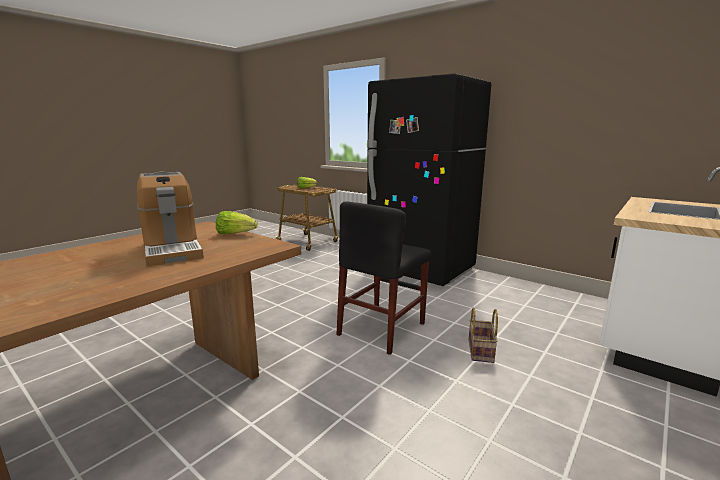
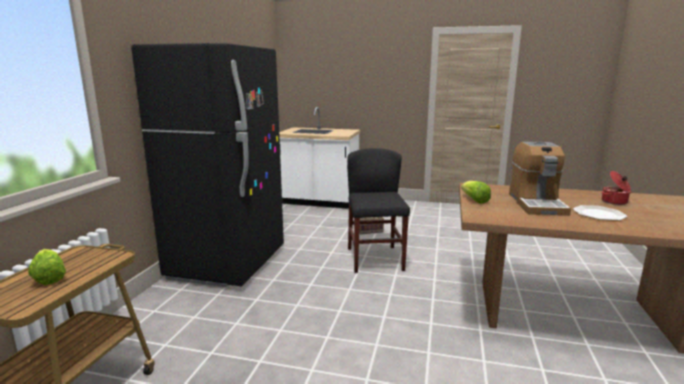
camera: 115 degrees left, 0 degrees up
(64, 288) = (615, 202): none -> cooking pot
(89, 261) = (599, 214): none -> plate
(172, 250) = (536, 204): coffee machine -> coffee machine turned 150 degrees clockwise
(382, 329) = (375, 259): black chair -> black chair turned 105 degrees counterclockwise

